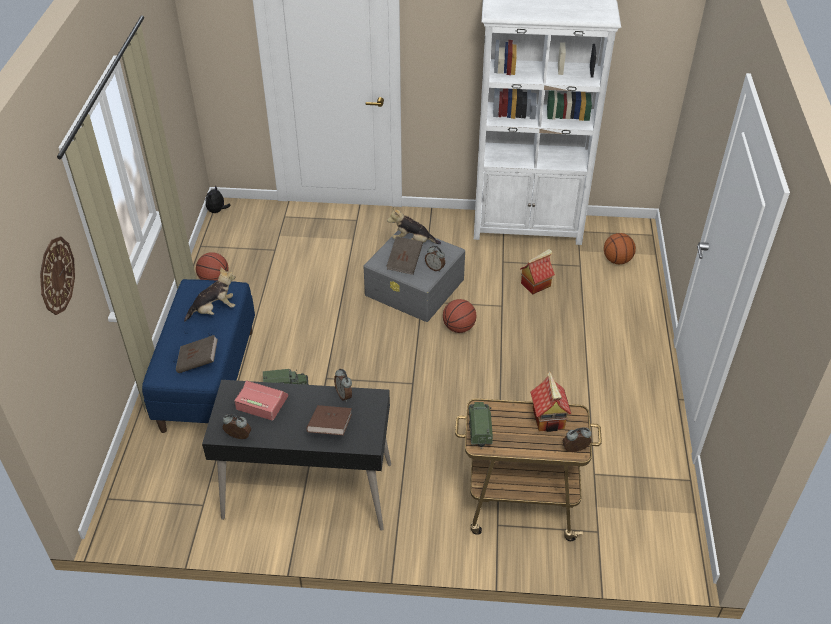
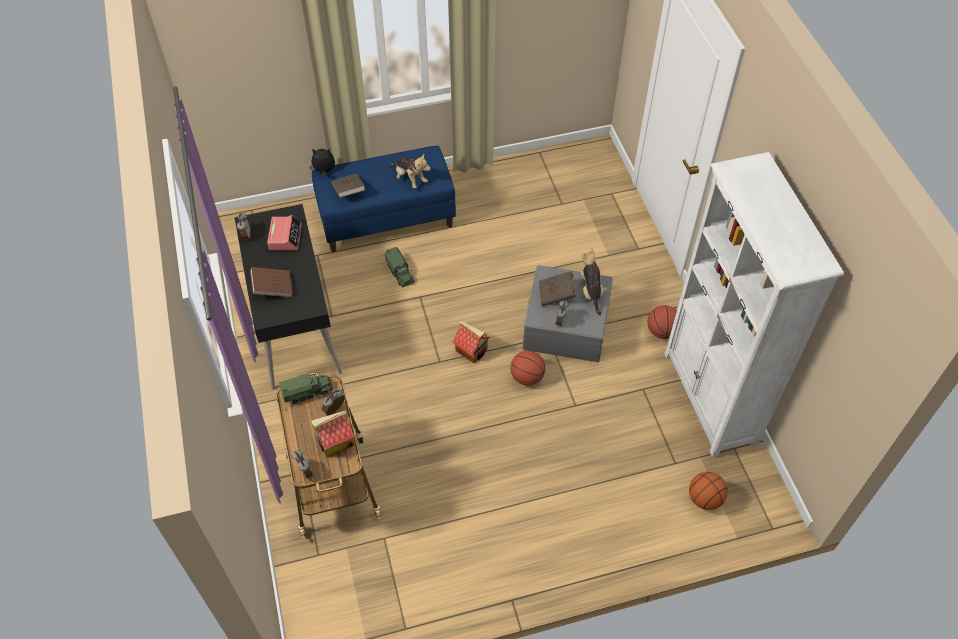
camera: 70 degrees right, 10 degrees up
(56, 275) = (264, 44): wall clock -> none
(214, 280) = (501, 178): basketball -> basketball (661, 331)
(217, 211) = (591, 145): plush toy -> plush toy (324, 171)
(344, 395) = (311, 286): alarm clock -> alarm clock (335, 410)
(536, 284) = (623, 427): toy house -> toy house (472, 350)

